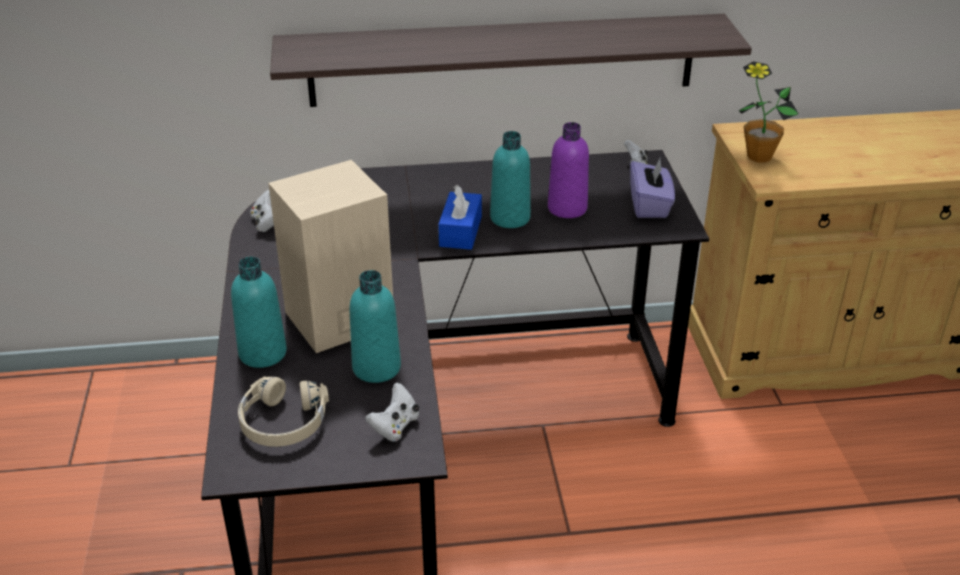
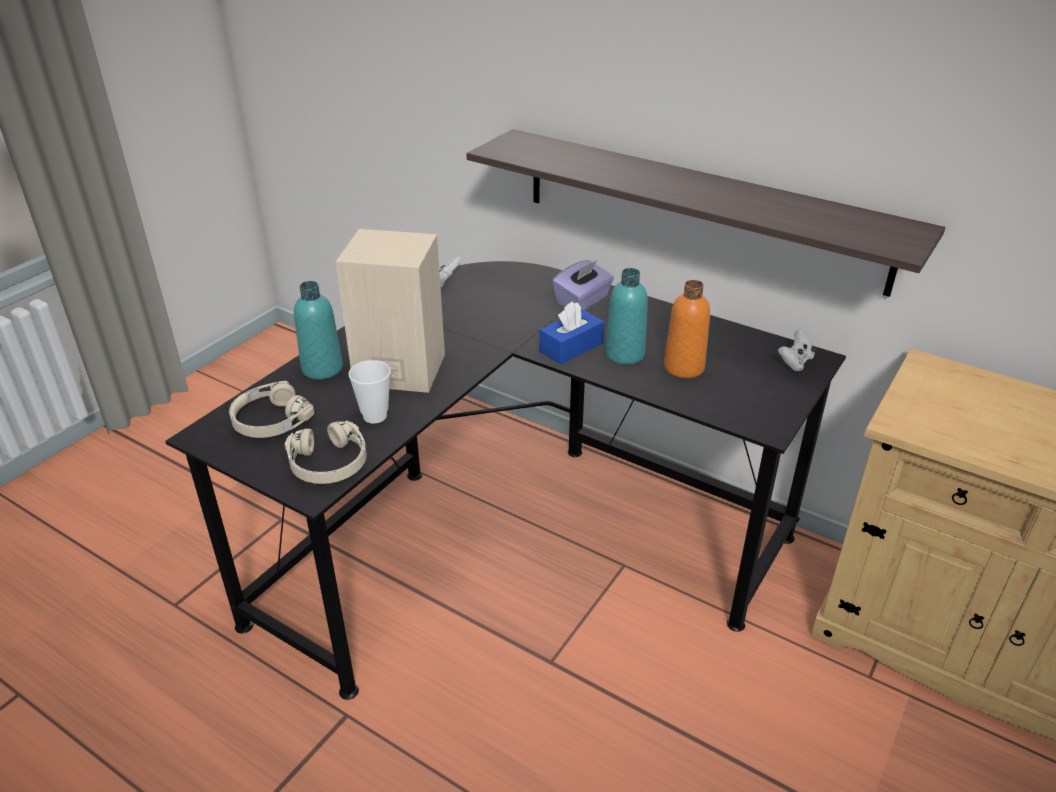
camera: 40 degrees right, 0 degrees up
(376, 368) = (375, 416): turquoise bottle -> cup
(395, 426) = (329, 463): white game controller -> beige headphones
(567, 208) = (683, 367): purple bottle -> orange bottle
(649, 205) = (764, 397): purple tissue box -> purple tissue box (582, 302)
(759, 156) = (918, 396): potted plant -> none

